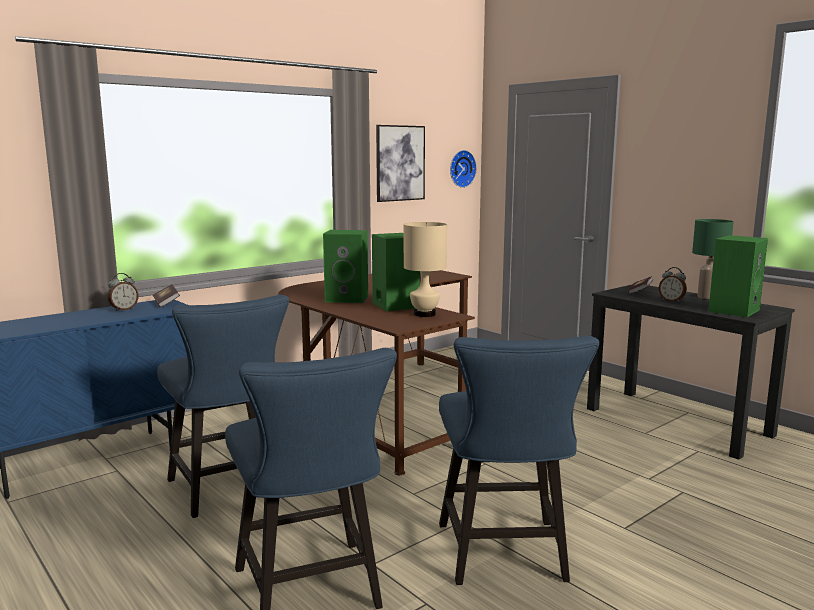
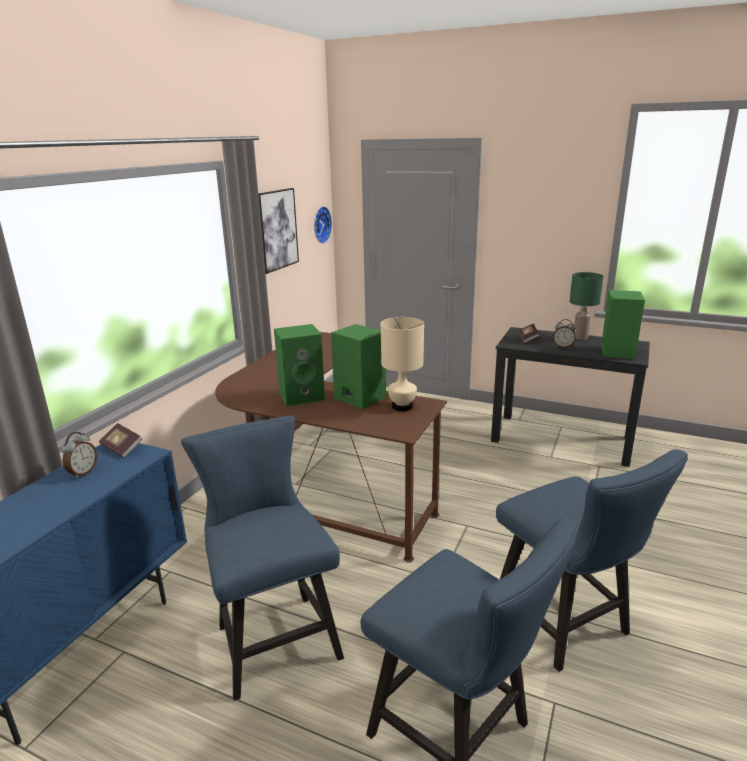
camera: 25 degrees left, 10 degrees up
(230, 491) = (273, 636): blue chair -> blue chair turned 150 degrees counterclockwise

